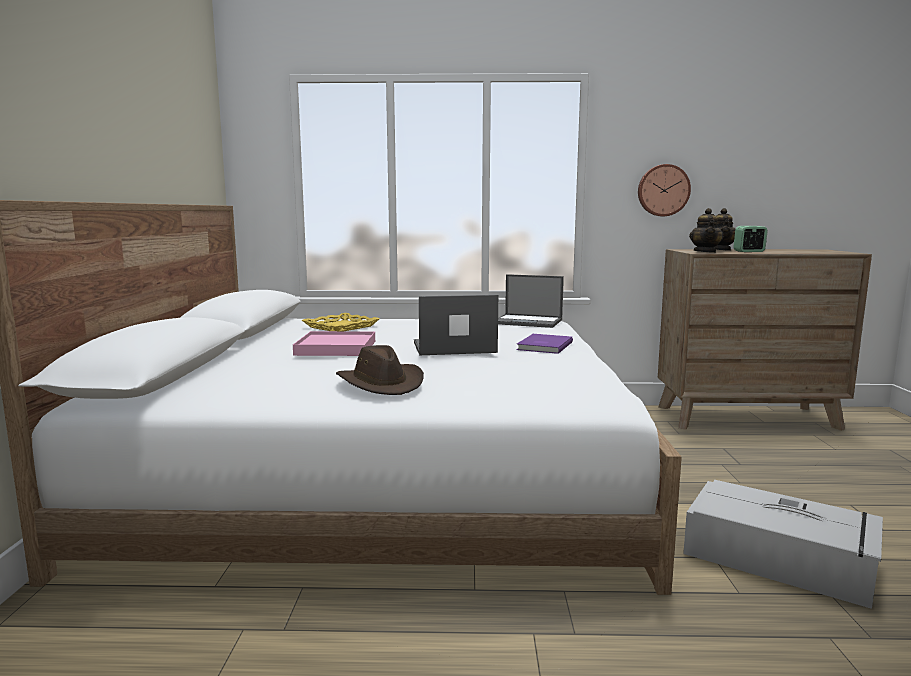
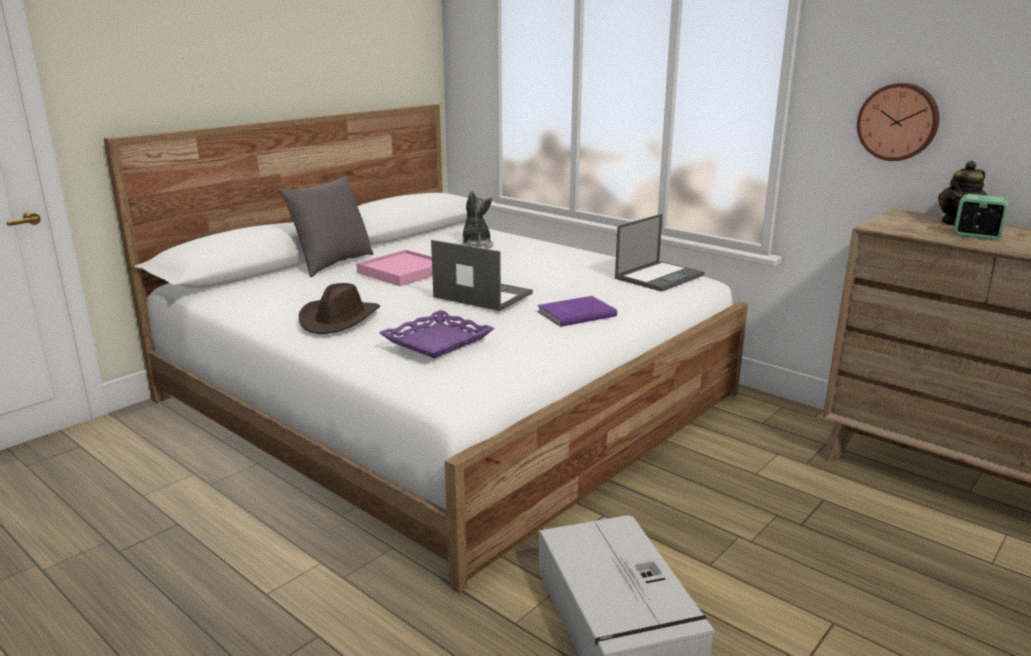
camera: 40 degrees right, 10 degrees up
(240, 356) = (332, 264): none -> grey pillow
(341, 327) = (476, 245): yellow tray -> plush toy
(522, 373) = (437, 341): none -> purple tray
(529, 322) = (659, 276): laptop -> laptop turned 105 degrees counterclockwise
(705, 252) = (898, 226): teapot -> none

